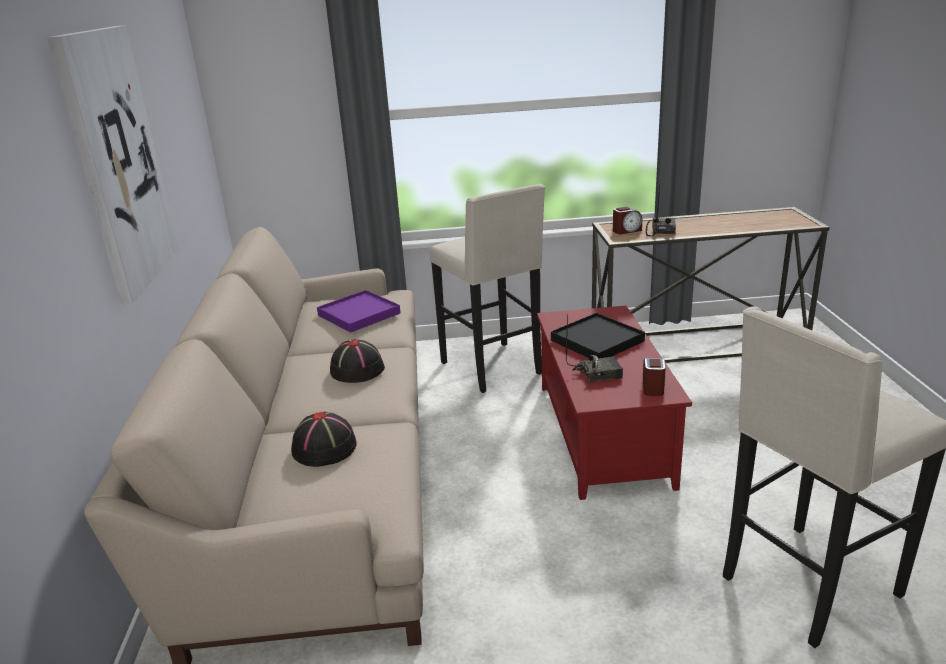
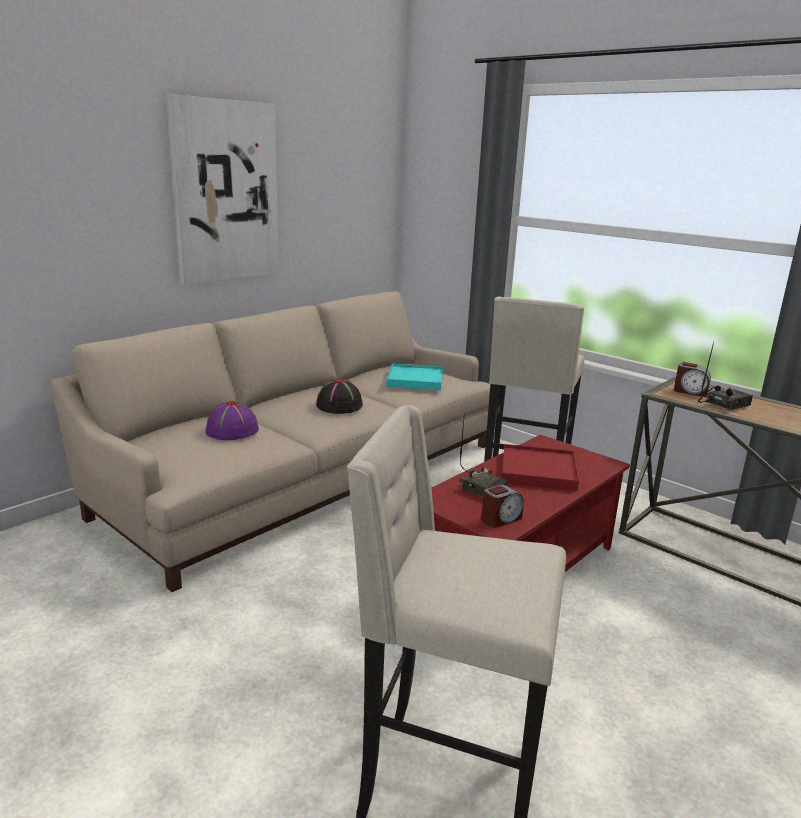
camera: 45 degrees right, 5 degrees down
(325, 448) = (232, 431): black hat -> purple hat
(359, 314) = (415, 380): purple tray -> turquoise tray
(597, 341) = (538, 471): black tray -> red tray

